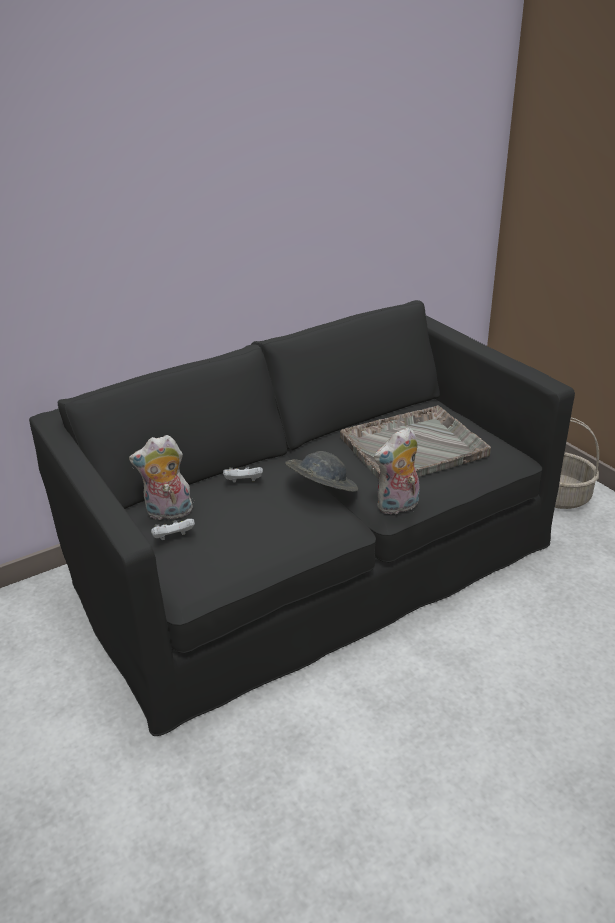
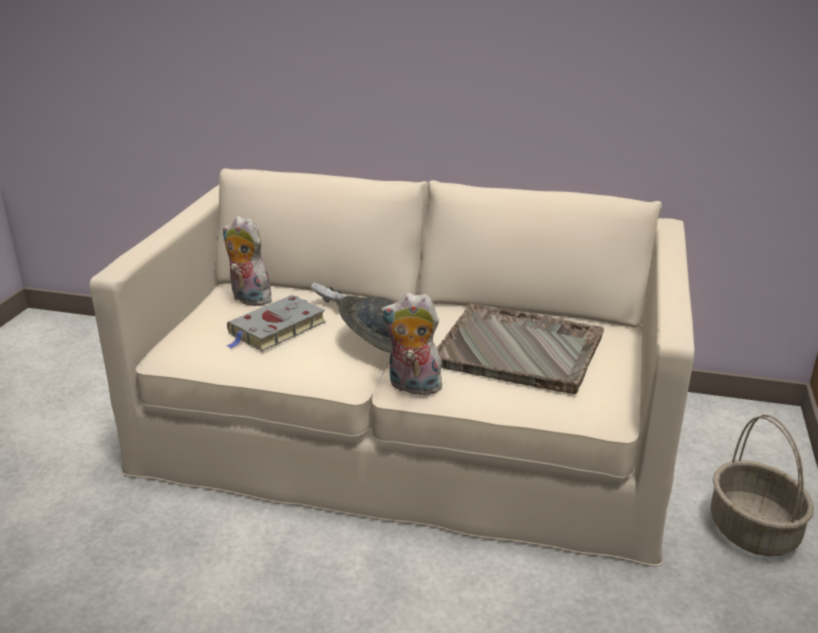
camera: 45 degrees right, 5 degrees down
(173, 538) = (220, 315): white game controller -> none
(238, 523) = (275, 329): none -> grey book
(310, 558) = (408, 432): black sofa -> beige sofa

